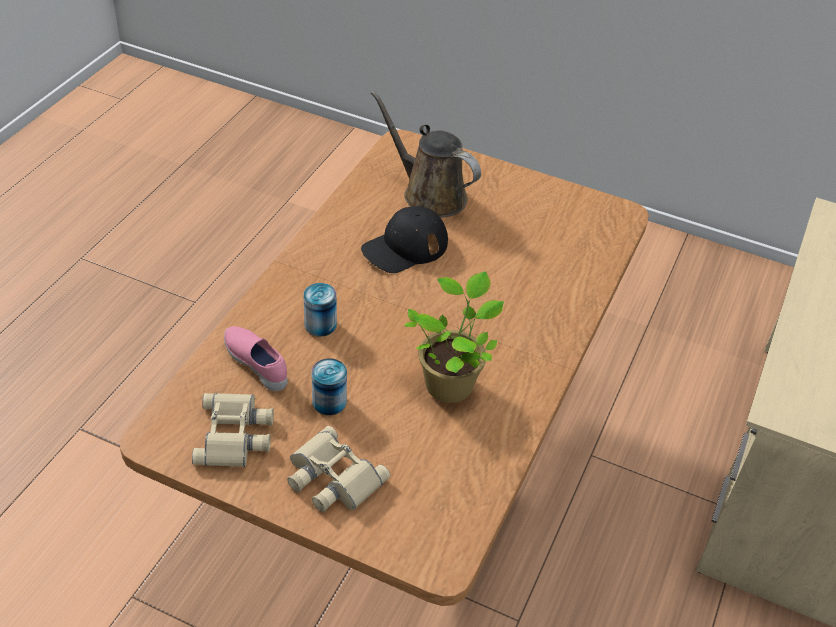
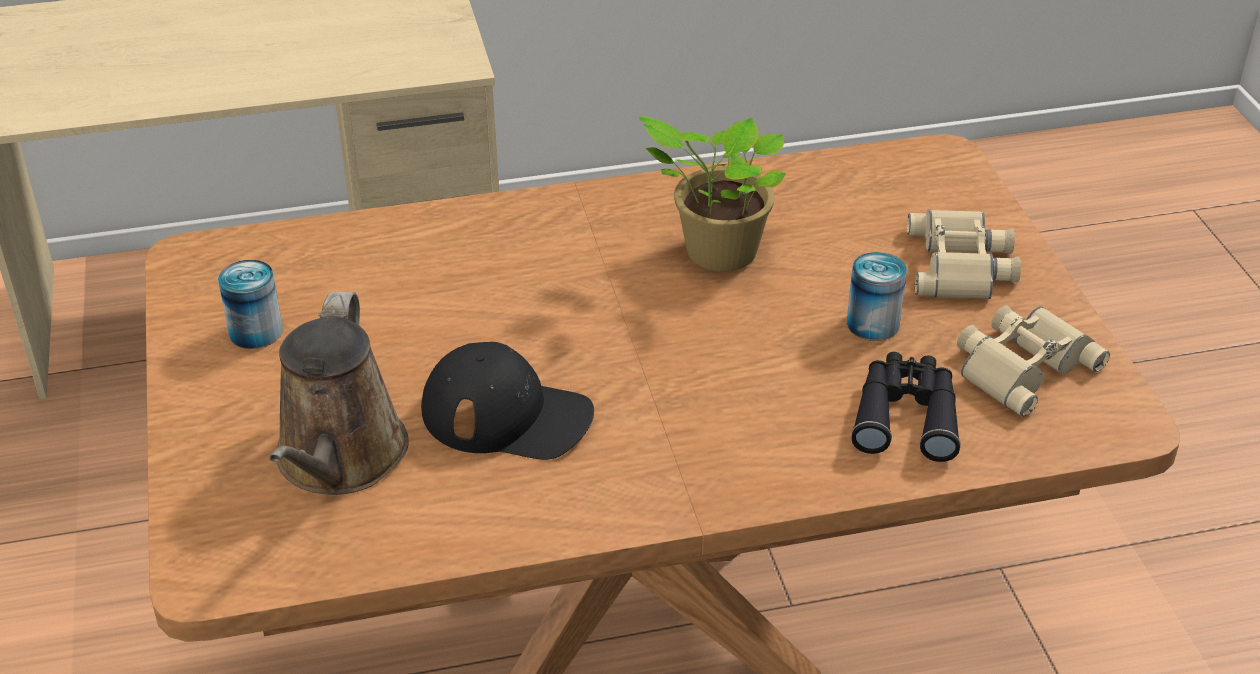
camera: 125 degrees left, 5 degrees down
(257, 365) = (906, 415): pink shoe -> black binoculars
(320, 325) = (766, 404): can -> can (256, 331)

